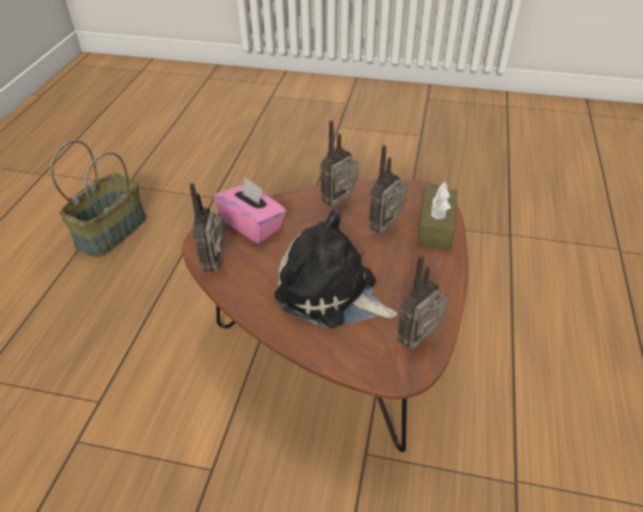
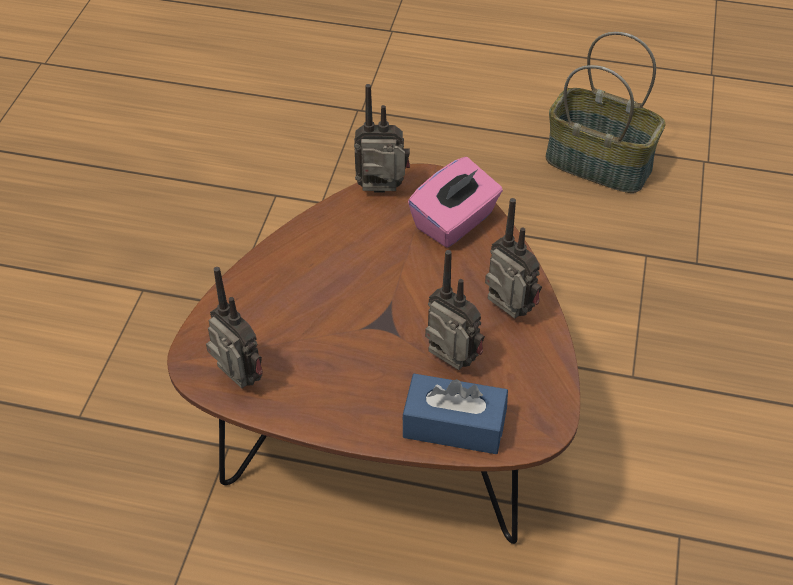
camera: 90 degrees right, 5 degrees up
(331, 294) = (324, 300): plush toy -> none
(435, 227) = (454, 425): brown tissue box -> blue tissue box

